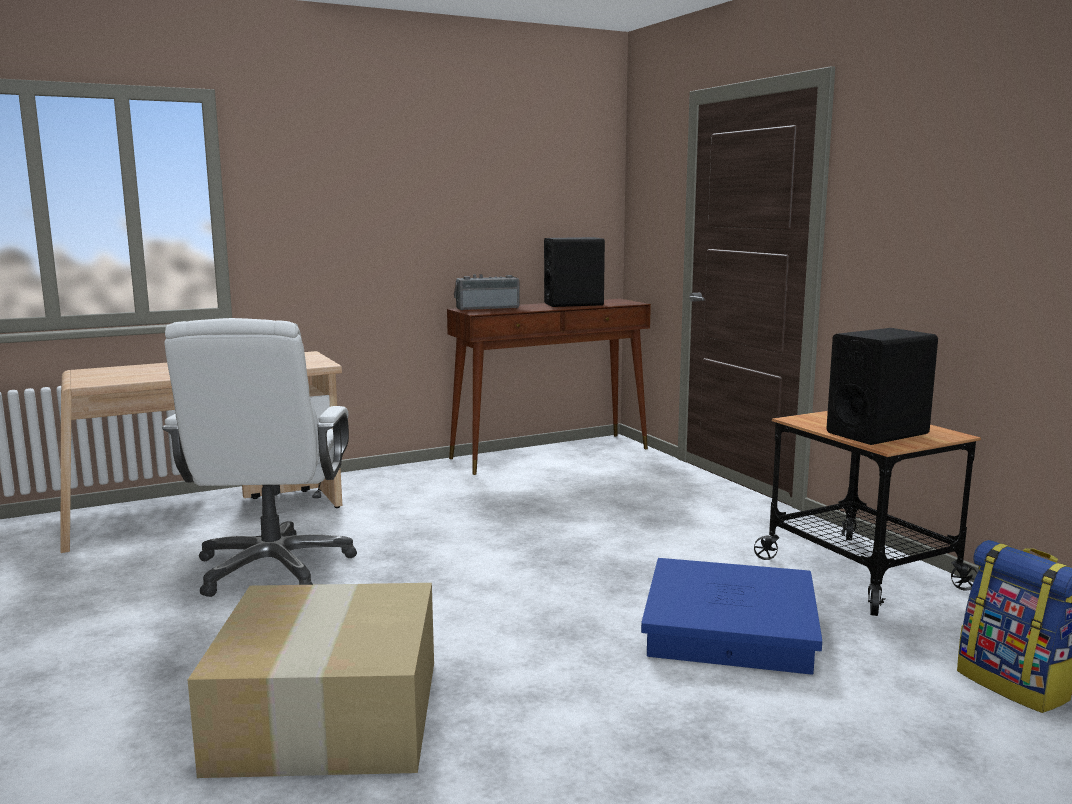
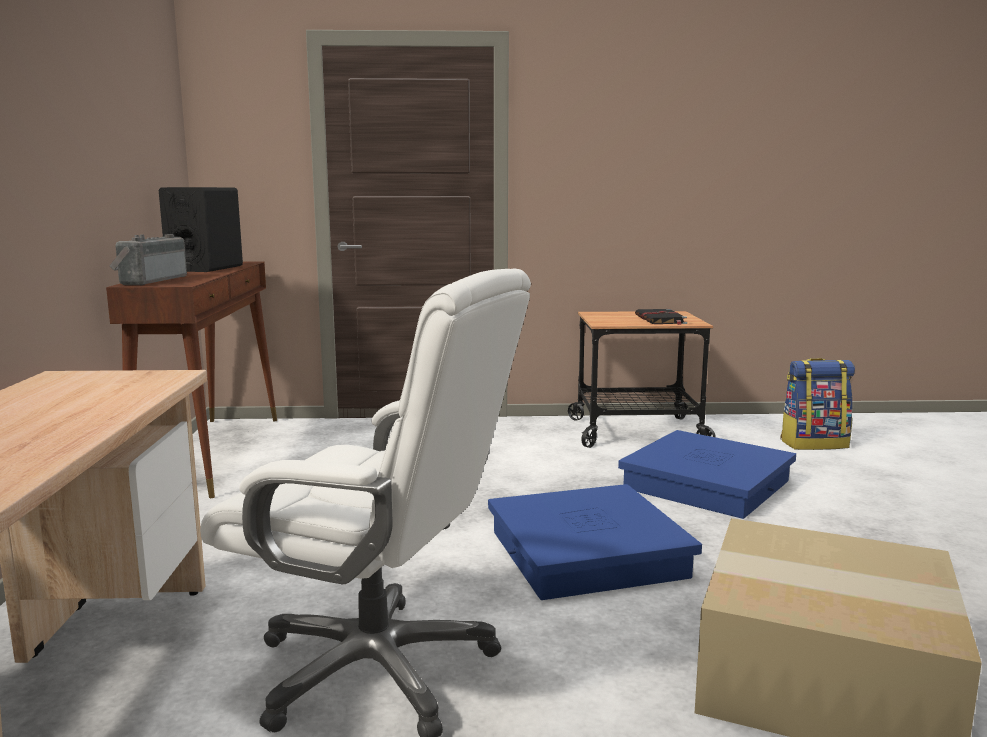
camera: 65 degrees left, 0 degrees up
(488, 597) = (586, 553): none -> blue storage box
(877, 433) = (660, 319): black speaker -> black book

